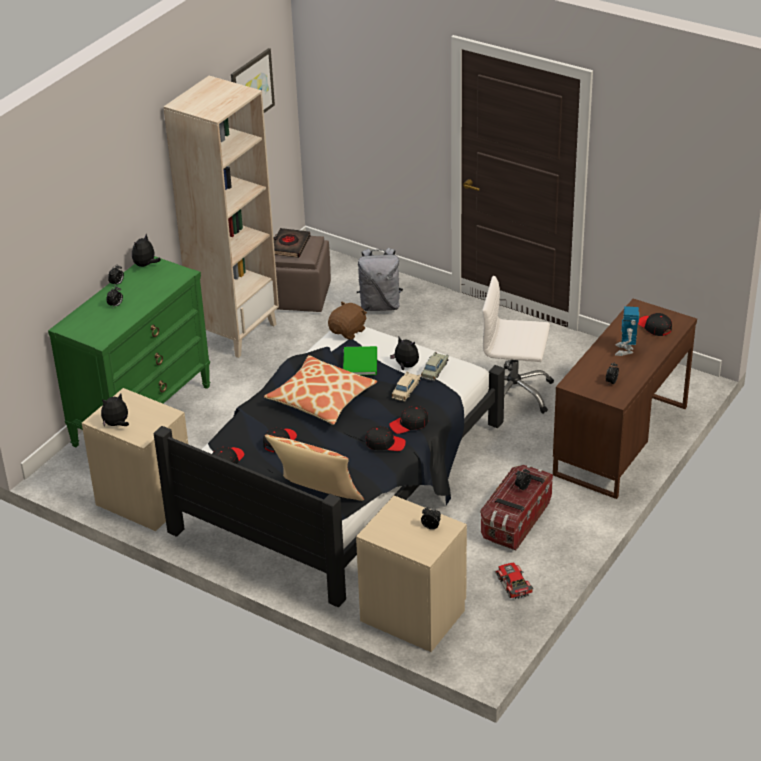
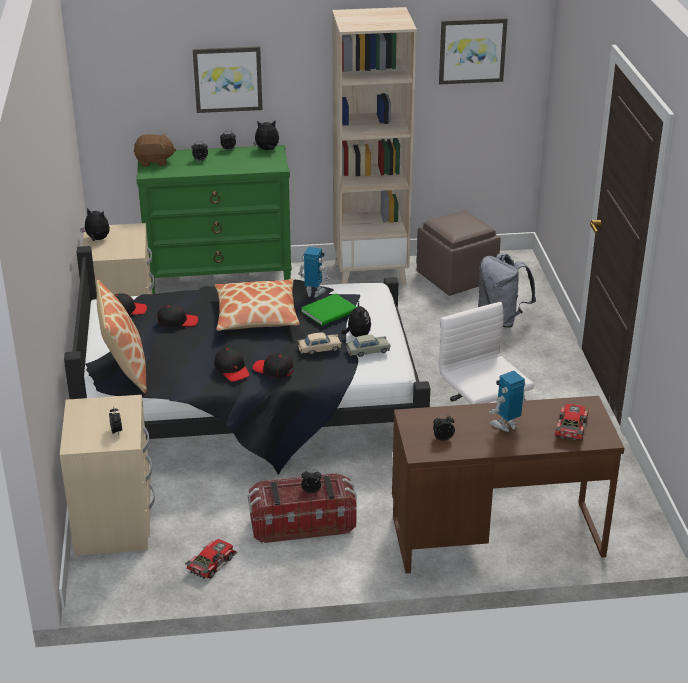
camera: 50 degrees right, 5 degrees down
(100, 216) = (227, 79): none -> picture
(289, 246) = (455, 221): black book -> none
(323, 357) = (314, 293): none -> toy robot
(348, 331) = (369, 290): brown plush toy -> brown plush toy (154, 162)
(654, 327) = (569, 427): black cap -> toy car

